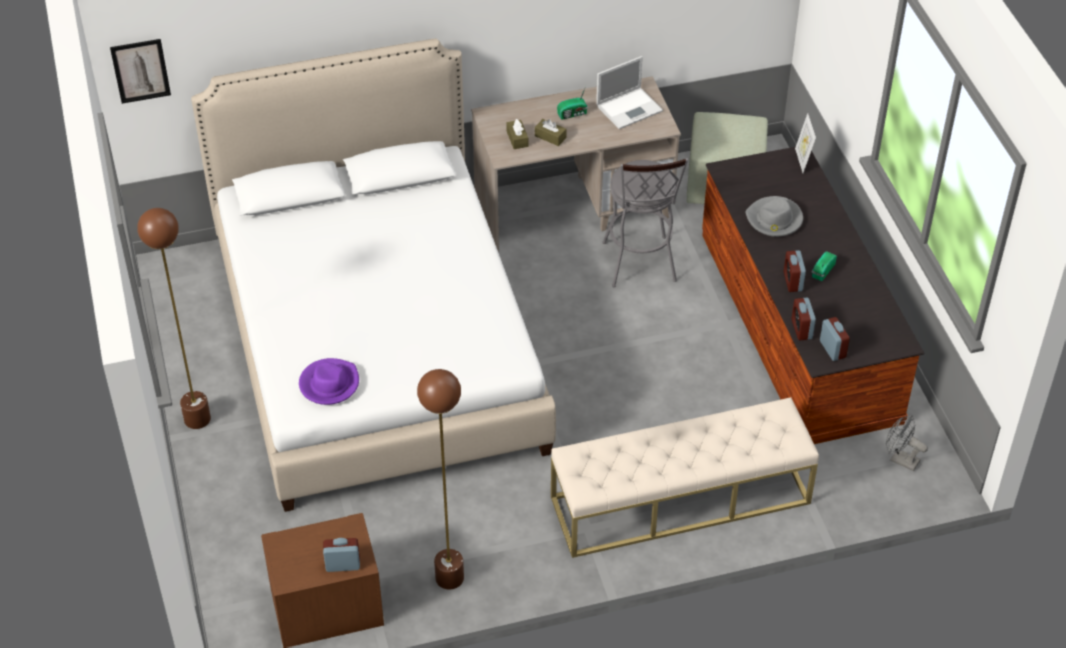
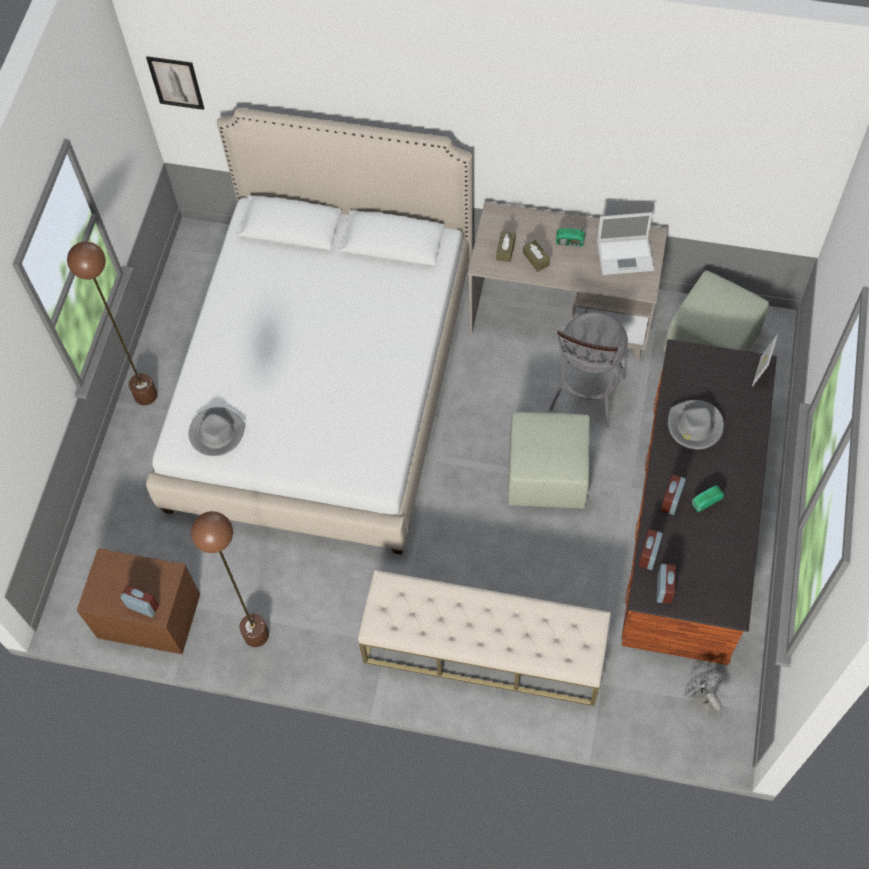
camera: 30 degrees right, 15 degrees up
(329, 384) = (216, 433): purple hat -> grey hat
(644, 339) = (546, 475): none -> green ottoman

